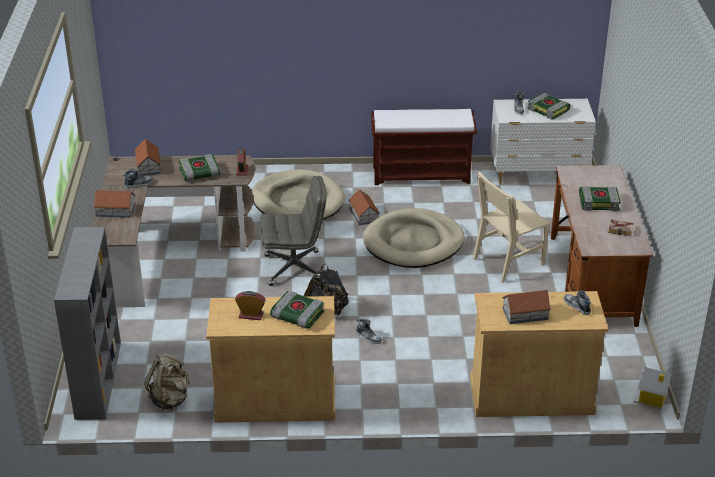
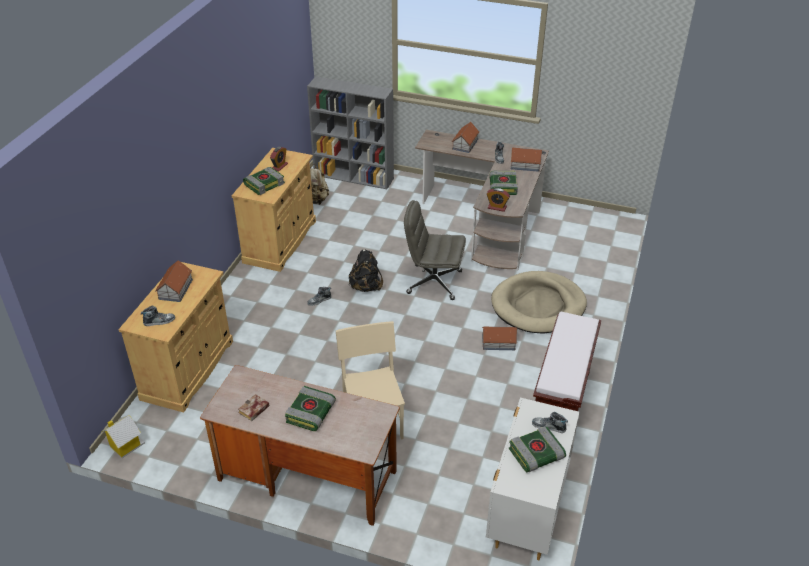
camera: 110 degrees right, 5 degrees up
(294, 268) = (433, 282): grey office chair -> grey office chair turned 90 degrees clockwise
(413, 242) = (437, 363): beige dog bed -> none

